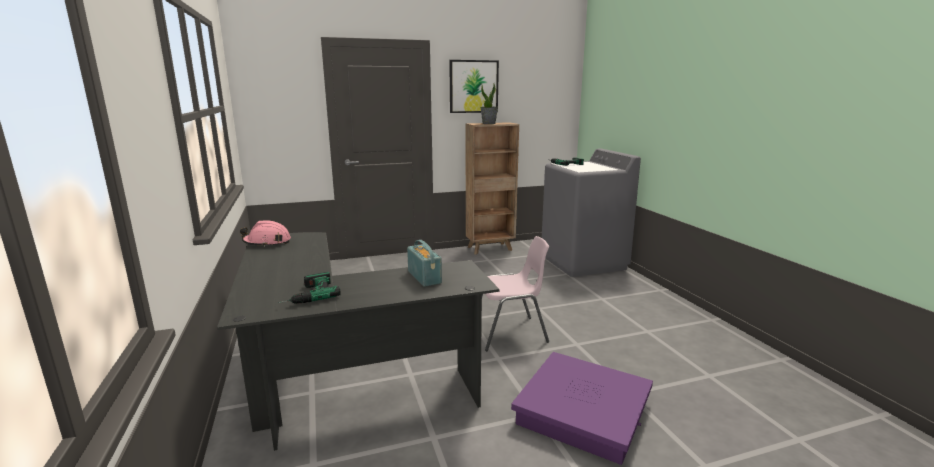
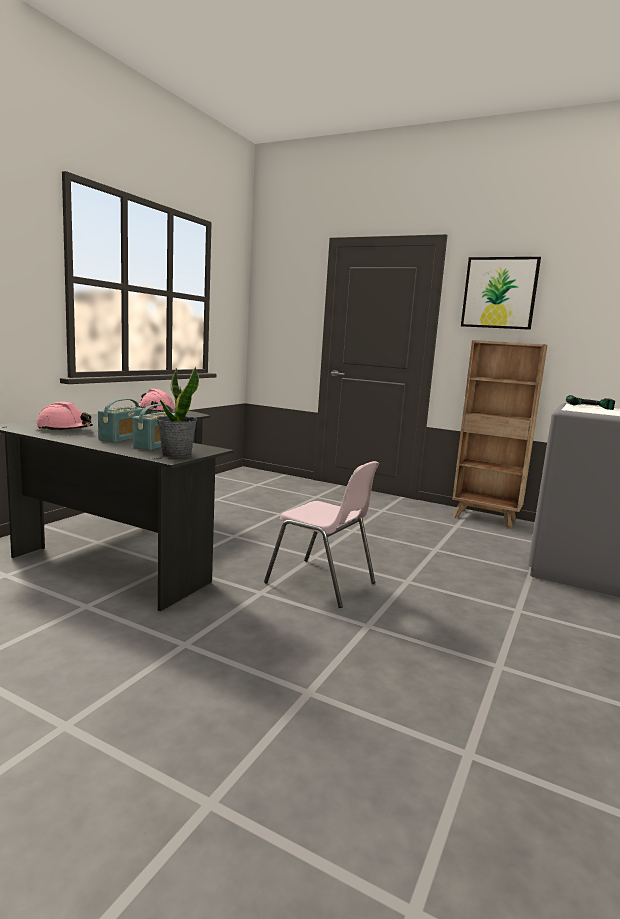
camera: 45 degrees right, 5 degrees down
(306, 295) = (64, 430): power drill -> pink hard hat
(379, 282) = (122, 438): none -> radio
(489, 123) = (502, 341): potted plant -> potted plant (176, 454)
(582, 412) = (222, 670): purple storage box -> none

